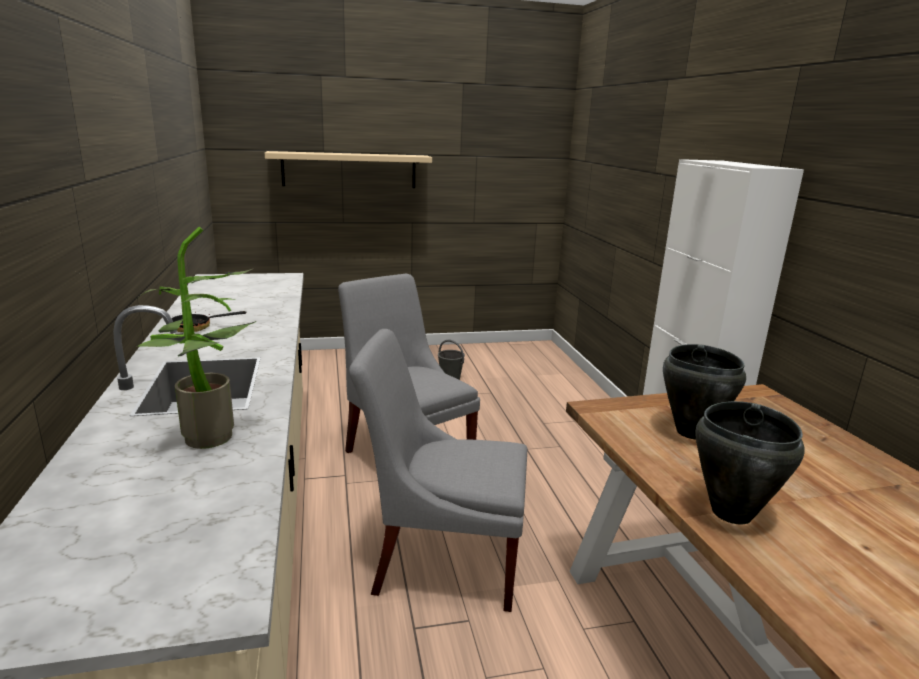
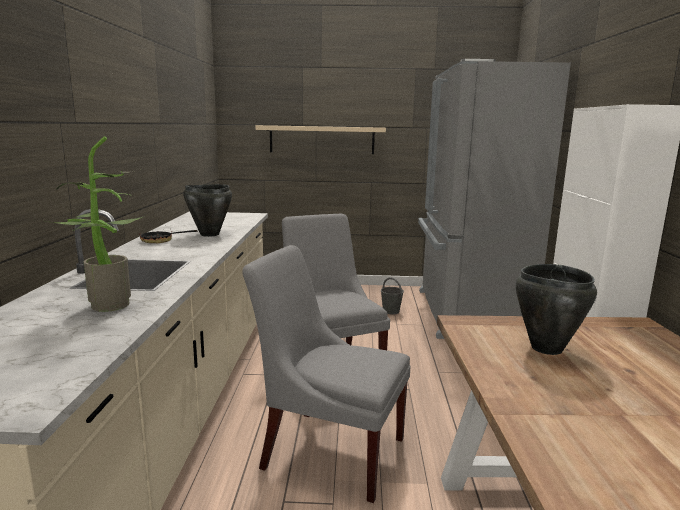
camera: 15 degrees right, 5 degrees down
(534, 375) = (467, 314): none -> grey fridge
(730, 512) = (547, 416): black cooking pot -> black cooking pot (209, 234)

